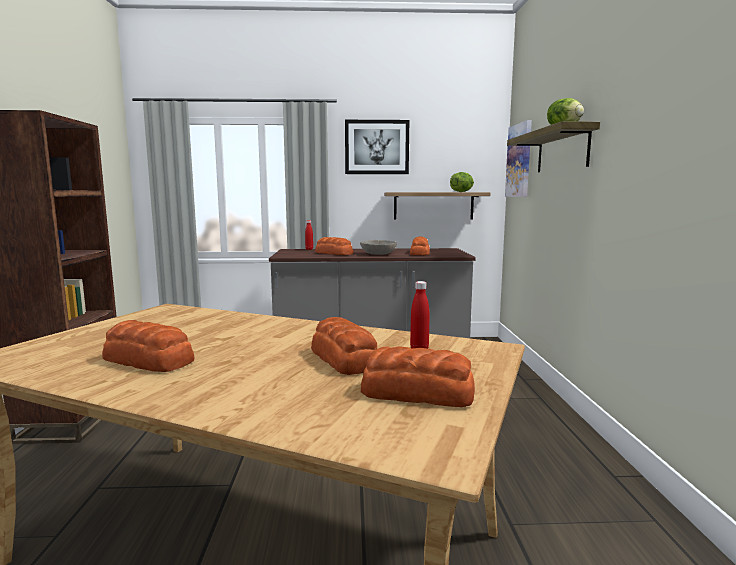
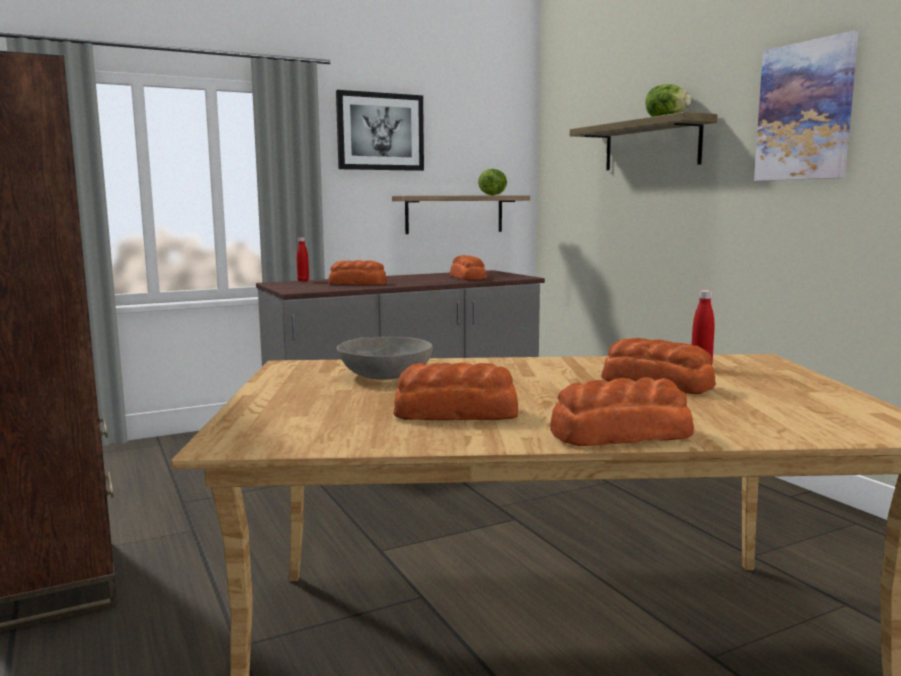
camera: 25 degrees left, 0 degrees up
(378, 254) = (418, 281): grey bowl -> grey bowl (384, 375)
(416, 392) = (789, 397): bread -> bread (618, 433)
(519, 160) = (565, 155): picture -> picture (805, 111)

